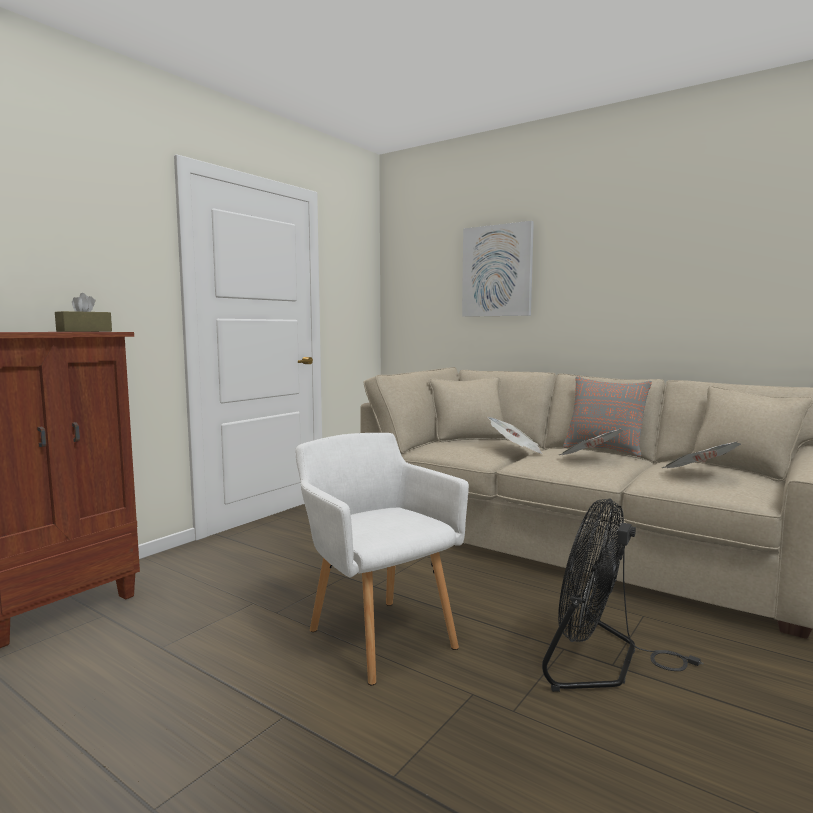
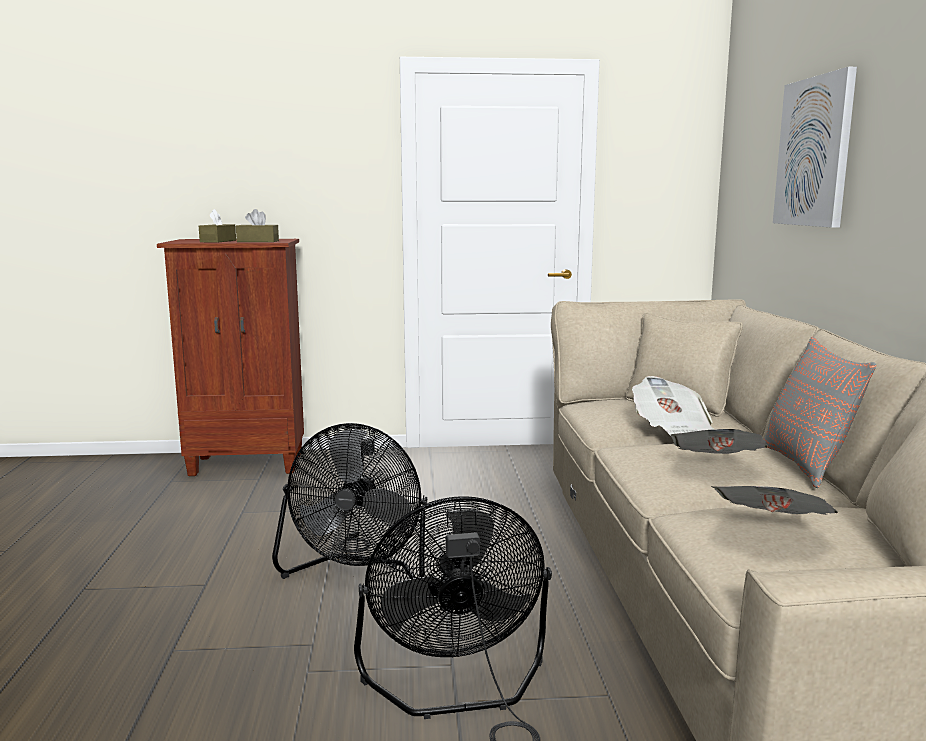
camera: 50 degrees right, 5 degrees up
(26, 331) = (218, 241): none -> brown tissue box
(378, 634) = (356, 571): white armchair -> black fan

